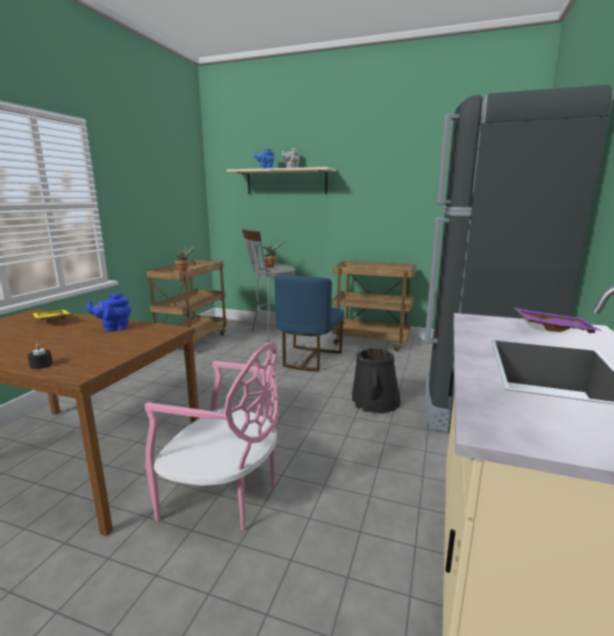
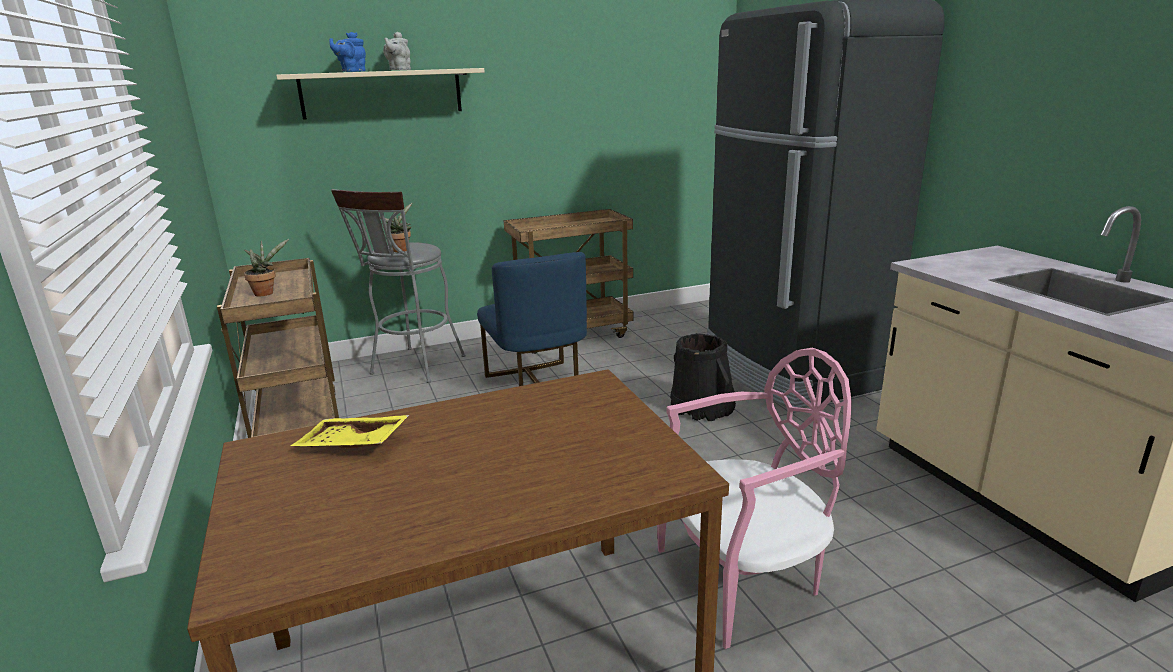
camera: 40 degrees left, 5 degrees up
(41, 365) = (601, 493): black candle -> none
(114, 328) = (509, 412): blue teapot -> none
(553, 328) = (985, 257): purple tray -> none

